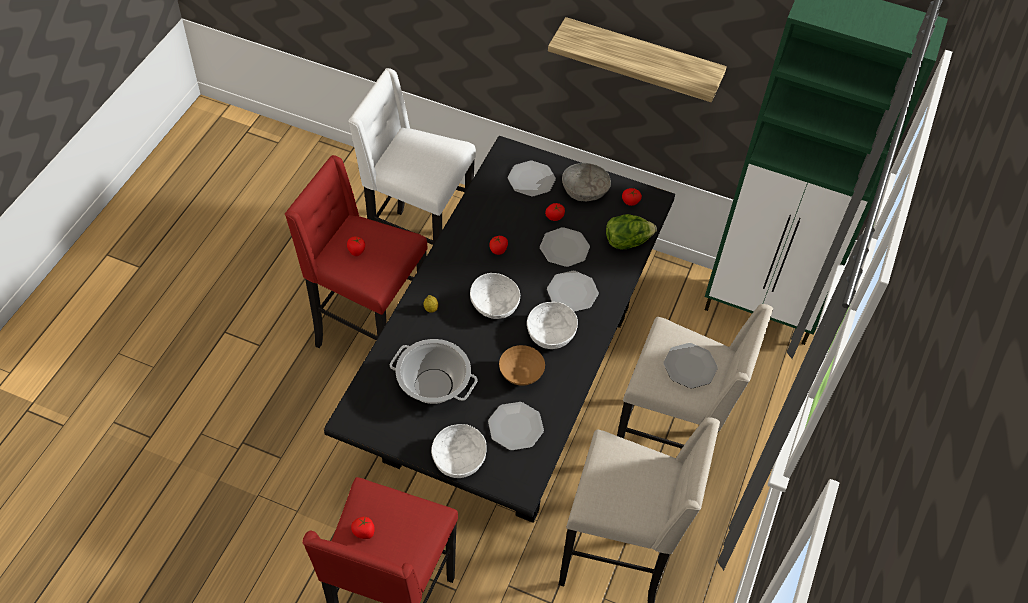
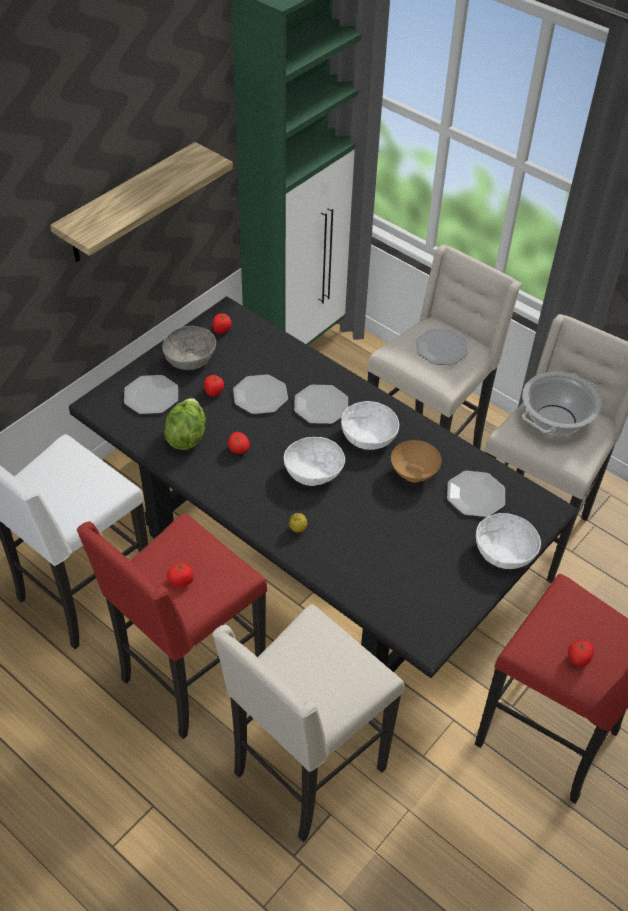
camera: 70 degrees left, 5 degrees down
(310, 433) = (306, 772): none -> beige stool
(434, 385) = (403, 551): cooking pot -> cooking pot (555, 420)
(627, 242) = (273, 347): lettuce -> lettuce (186, 436)

